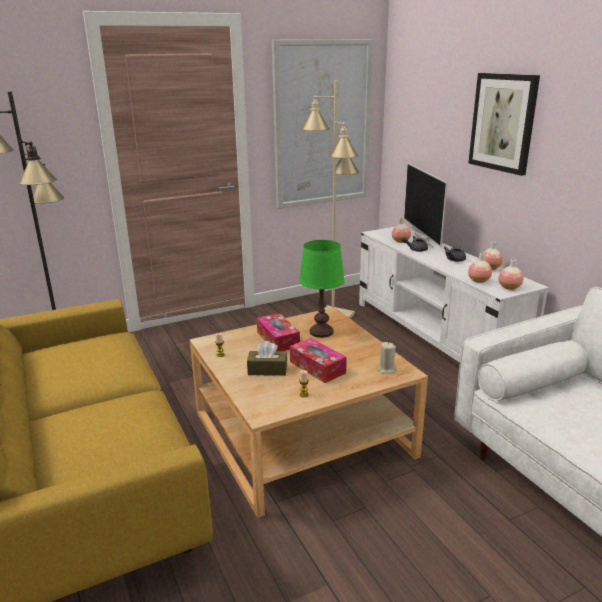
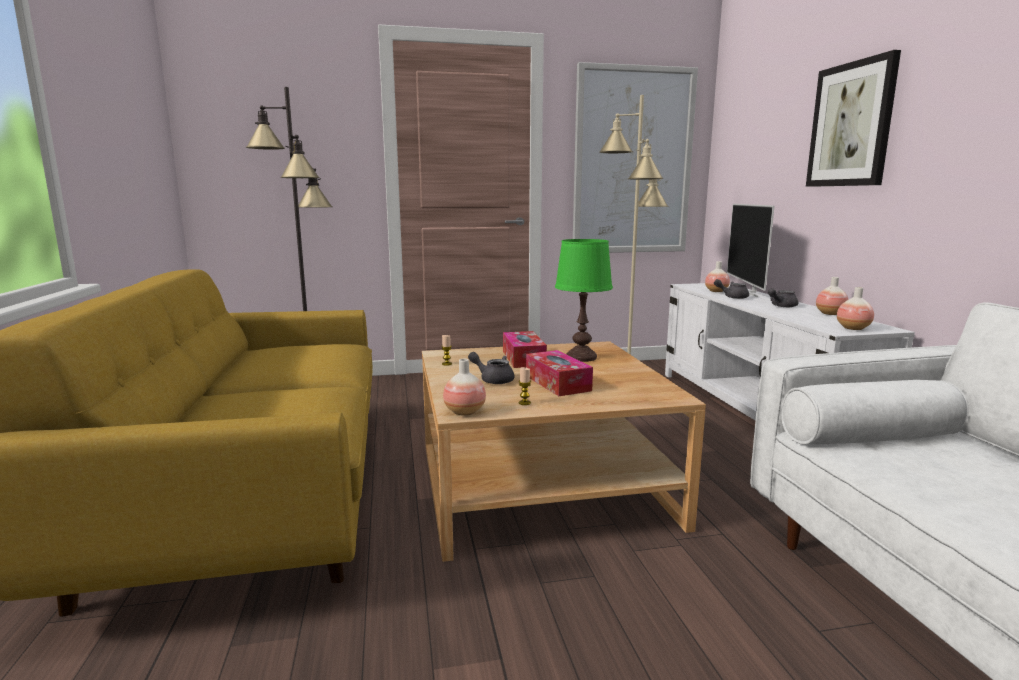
camera: 15 degrees right, 10 degrees down
(267, 370) = (493, 379): brown tissue box -> grey teapot
(386, 369) = (649, 393): beige candle -> none
(478, 281) = (809, 321): vase -> vase (464, 412)

